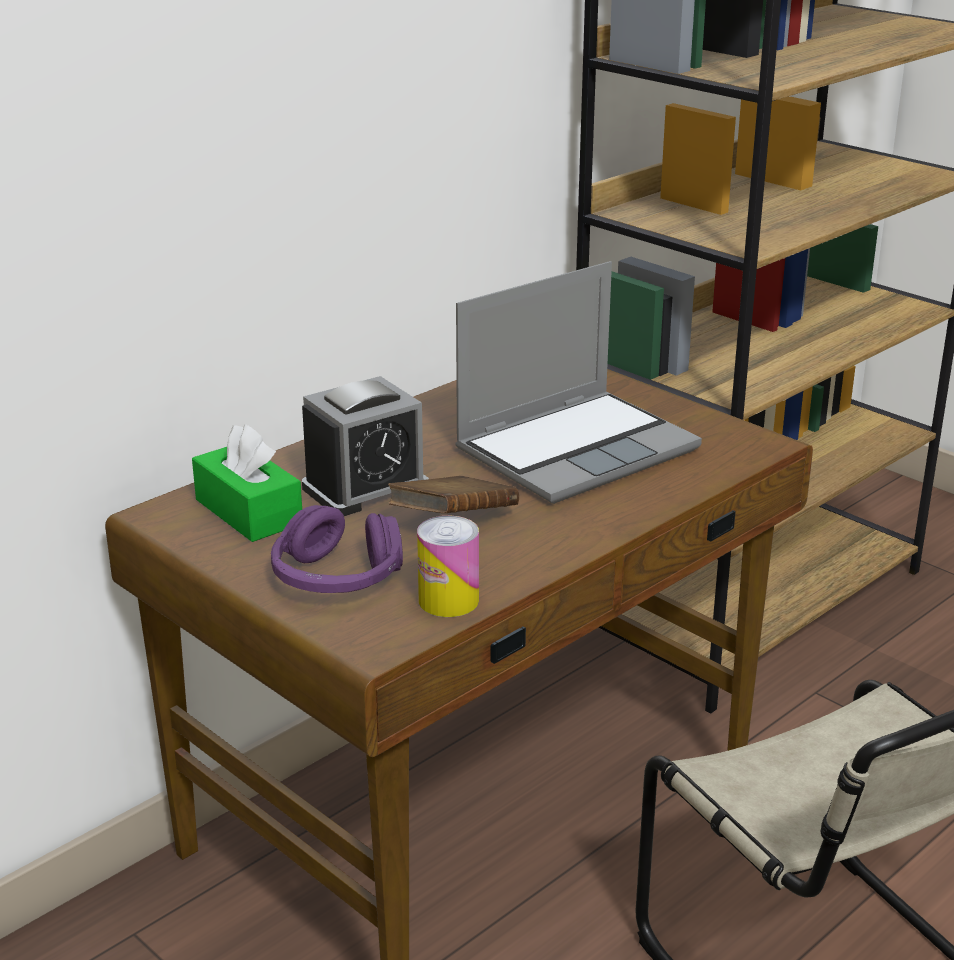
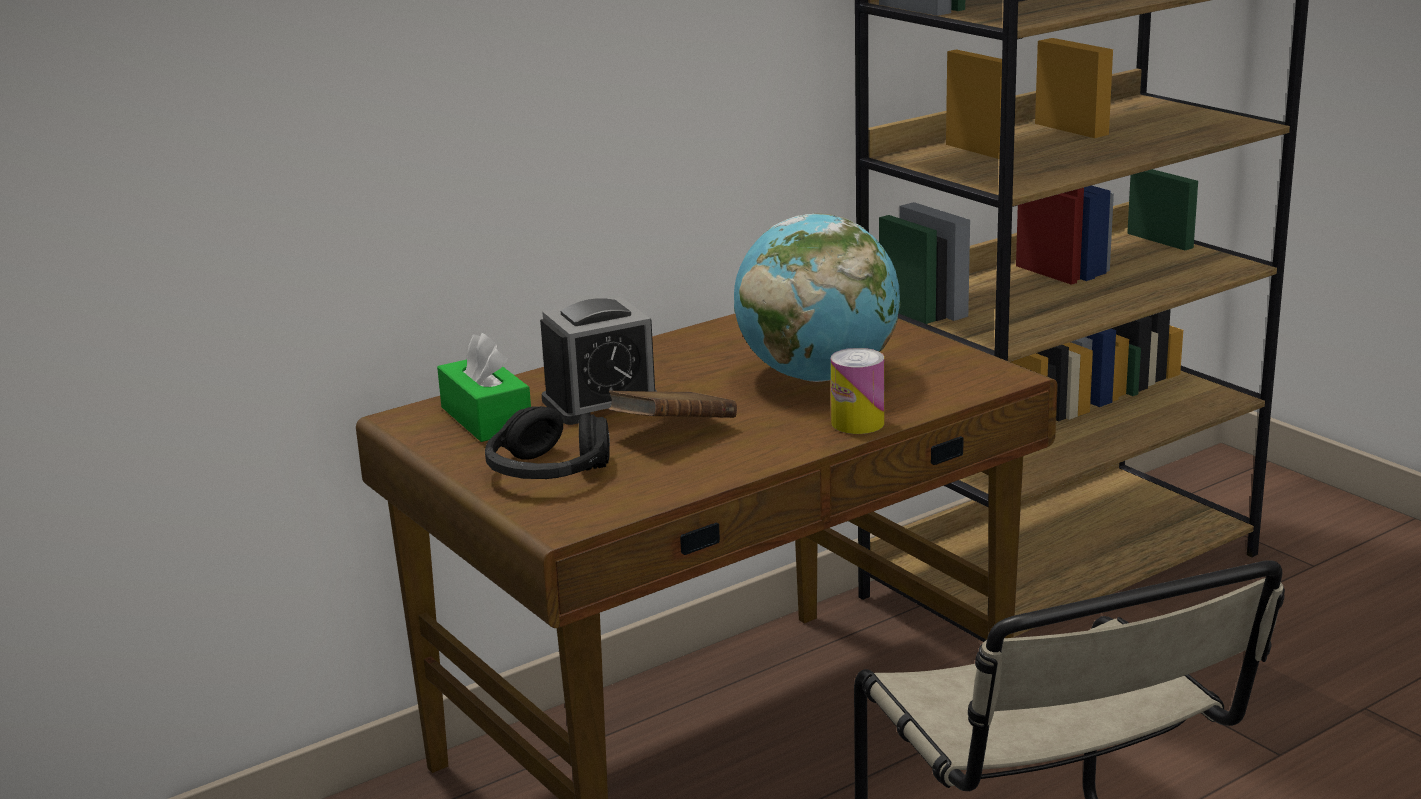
camera: 10 degrees right, 5 degrees down
(337, 578) = (548, 472): purple headphones -> black headphones
(448, 600) = (644, 493): can -> can (857, 423)
(577, 449) = (817, 376): laptop -> globe

